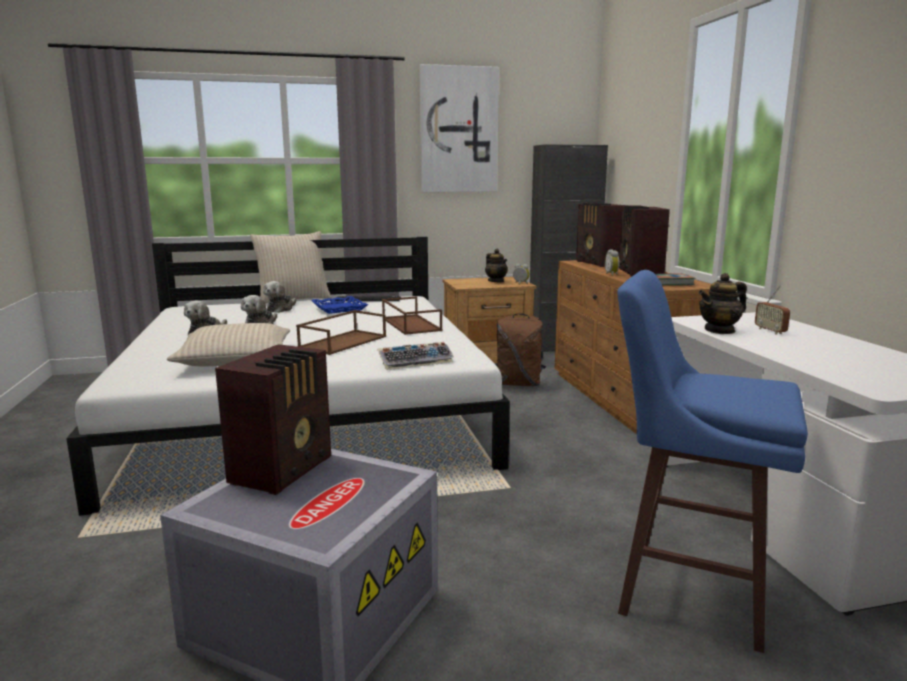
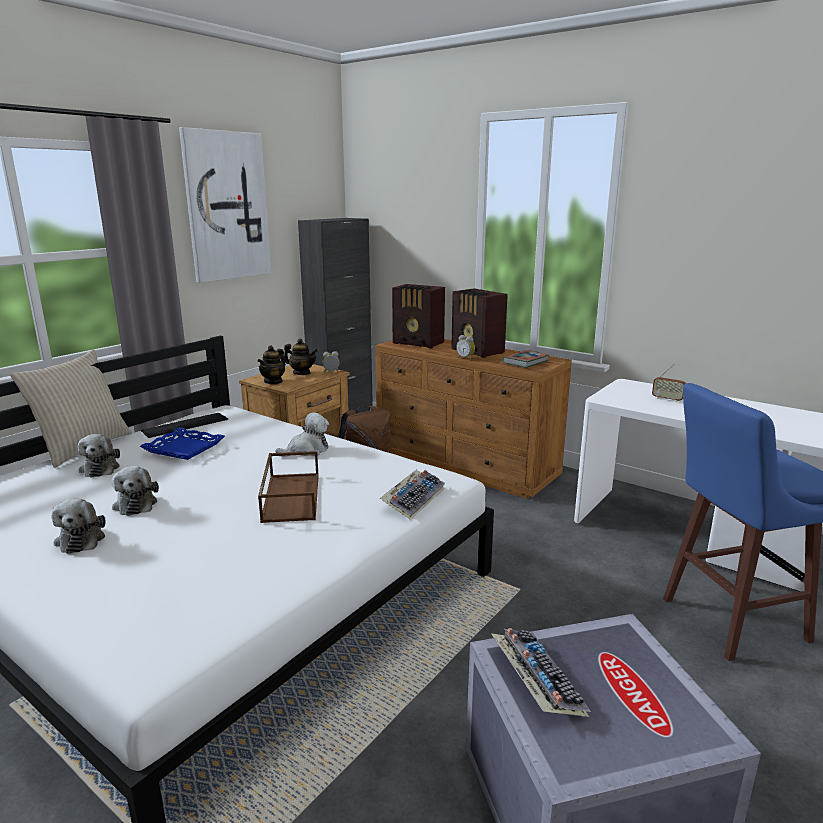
camera: 40 degrees left, 5 degrees up
(235, 359) = (221, 567): beige pillow -> none
(284, 469) = (535, 680): radio -> keyboard
(410, 324) = (307, 450): brown tray -> plush toy
(720, 330) = (644, 407): teapot -> teapot (273, 381)

